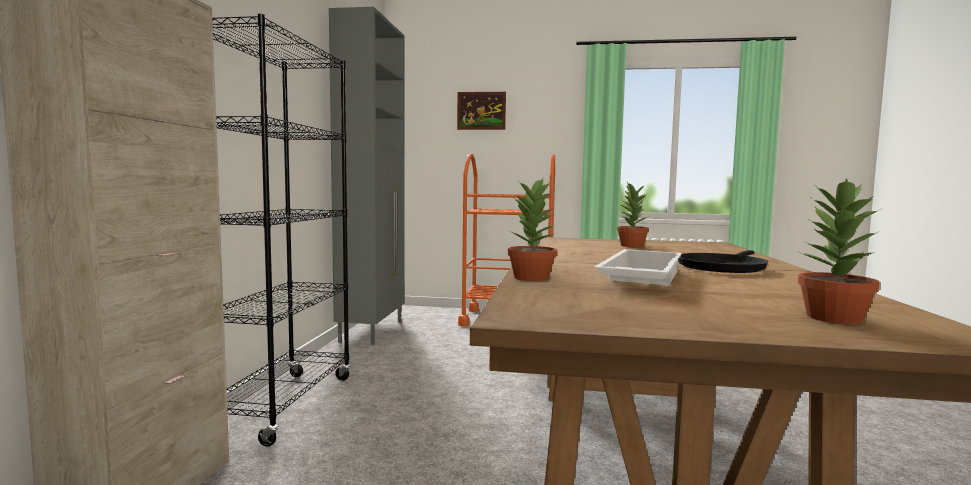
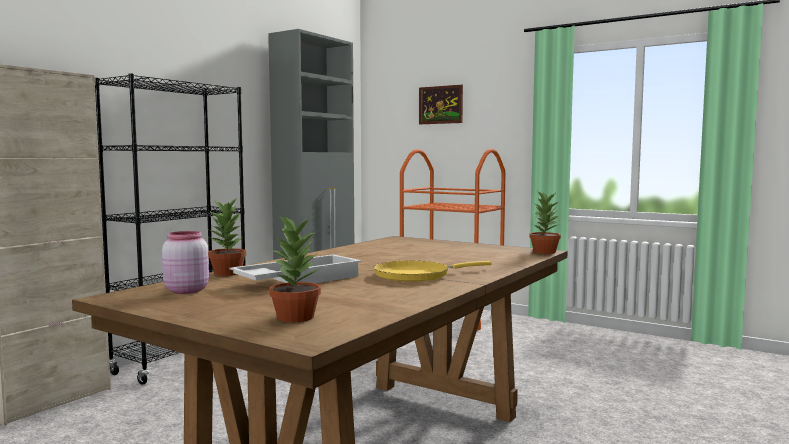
camera: 25 degrees right, 0 degrees up
(574, 300) = (185, 290): none -> pink jar
(631, 246) = (440, 250): potted plant -> potted plant (544, 252)
(722, 267) = (416, 275): black frying pan -> yellow frying pan

